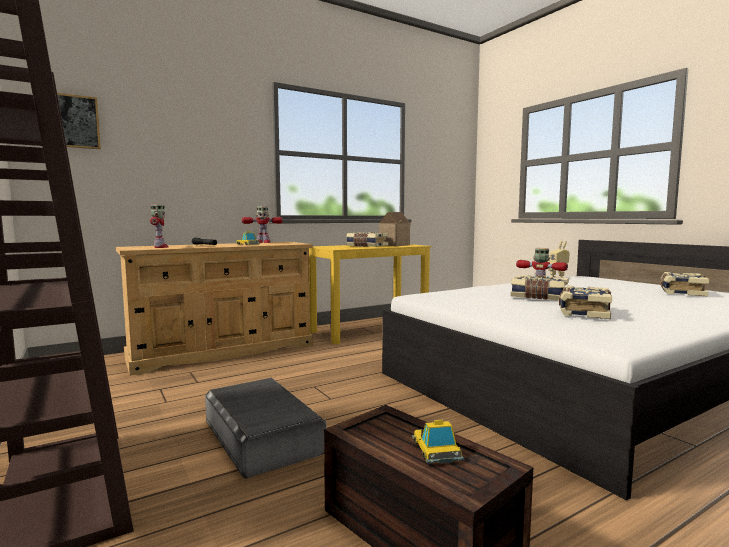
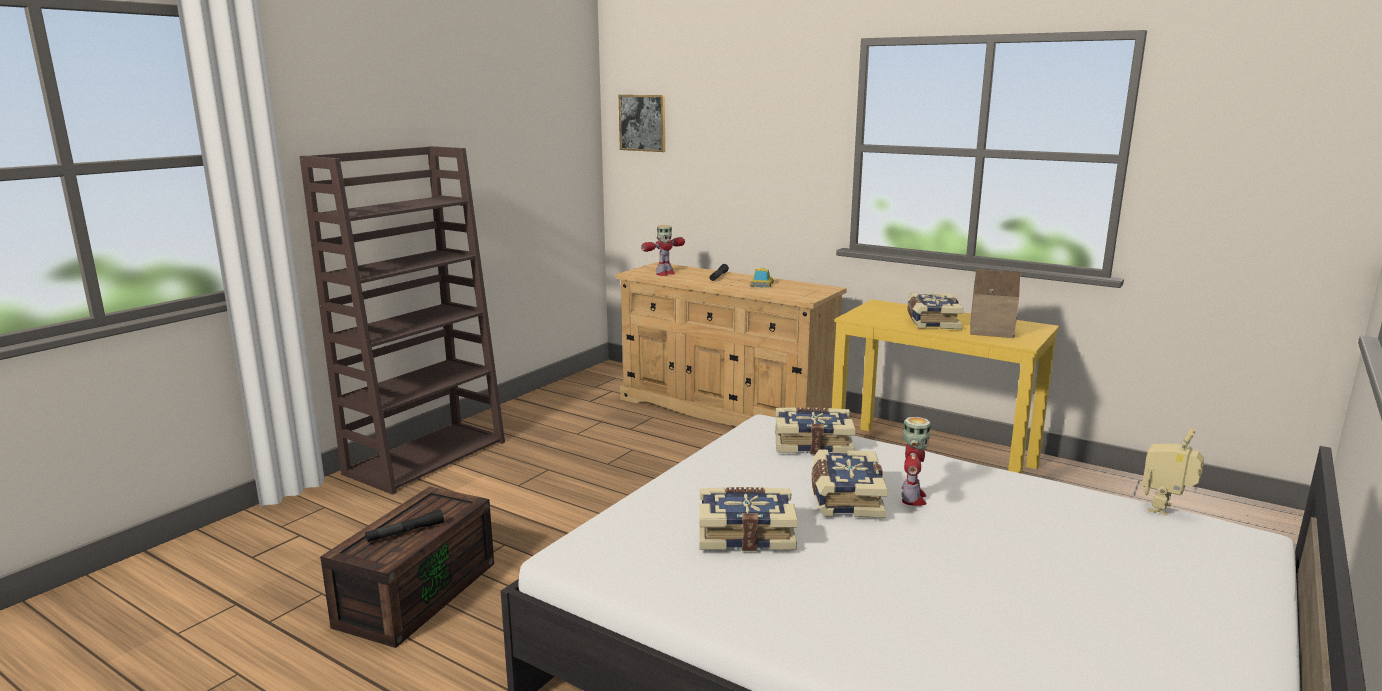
camera: 65 degrees right, 10 degrees up
(261, 436) = (537, 492): grey storage box -> none
(263, 242) = (797, 284): toy robot -> none
(436, 449) = (405, 532): toy car -> black flashlight
(681, 292) = (1138, 649): book -> book (812, 443)

